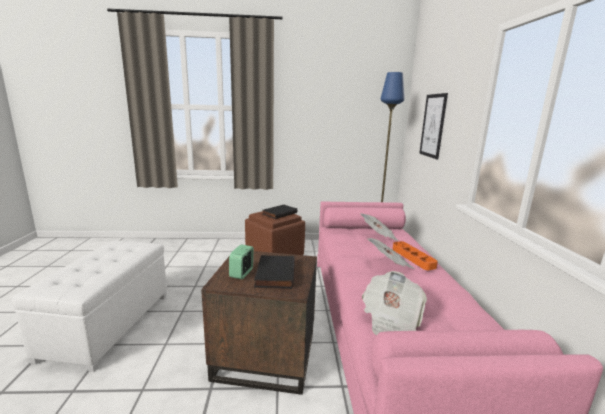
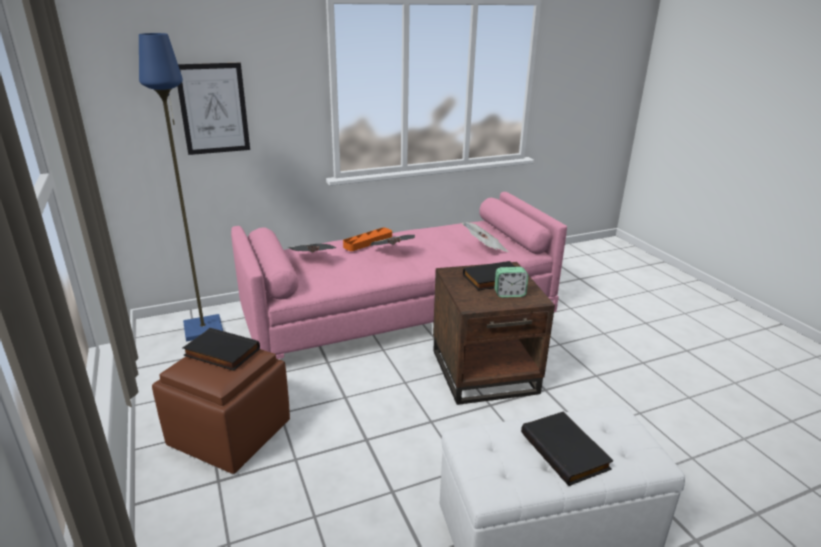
camera: 110 degrees left, 10 degrees up
(95, 263) = (566, 451): none -> black book

